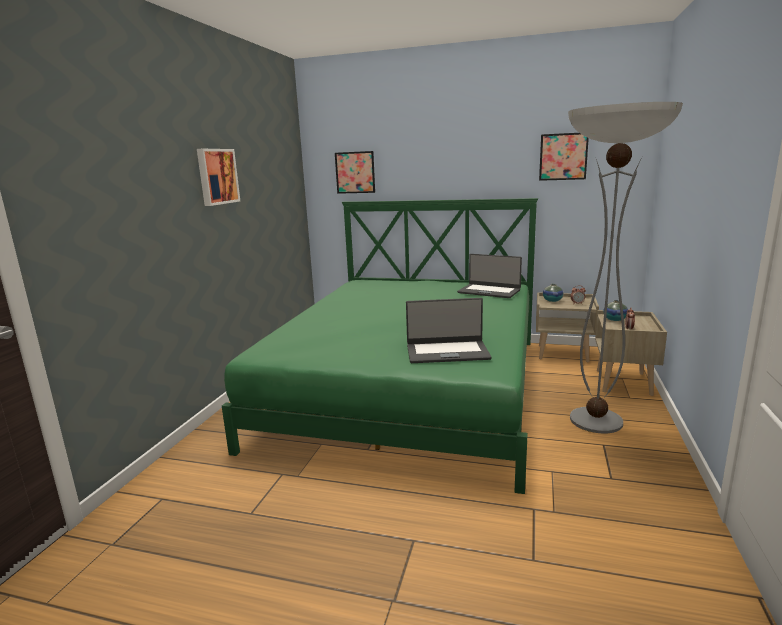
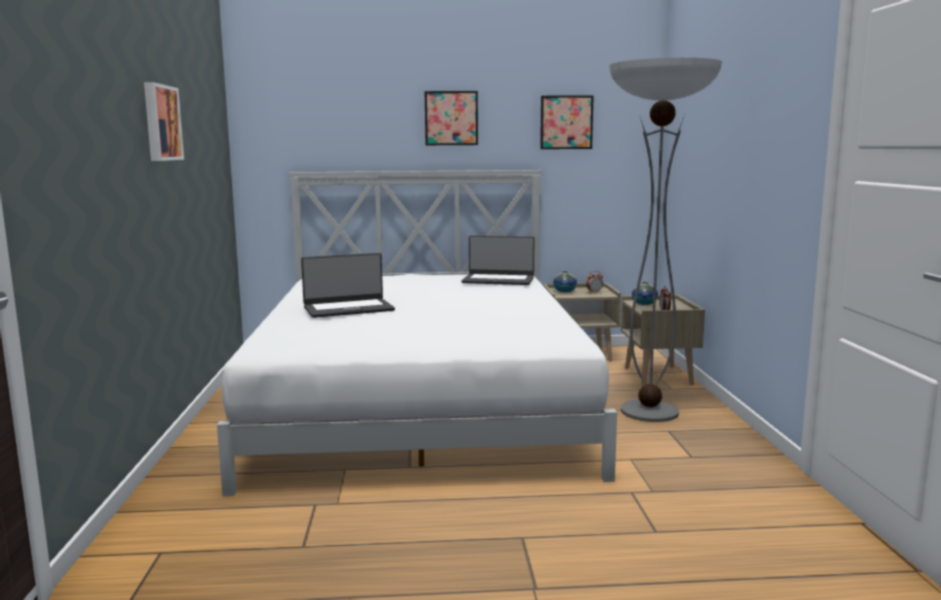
camera: 20 degrees left, 5 degrees down
(355, 172) = (305, 134): picture -> picture (451, 118)
(409, 388) = (419, 403): green bed -> white bed
(447, 352) = (505, 332): laptop -> laptop (348, 309)

